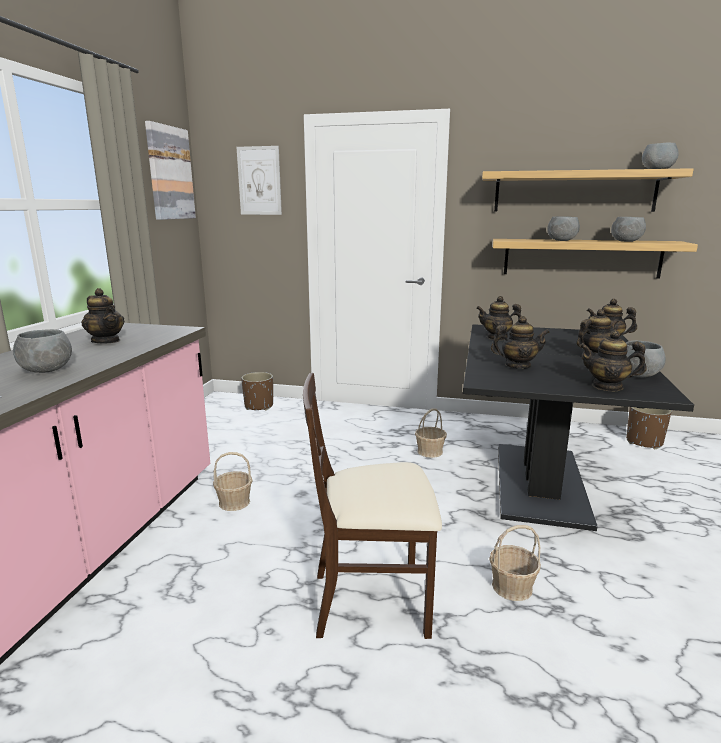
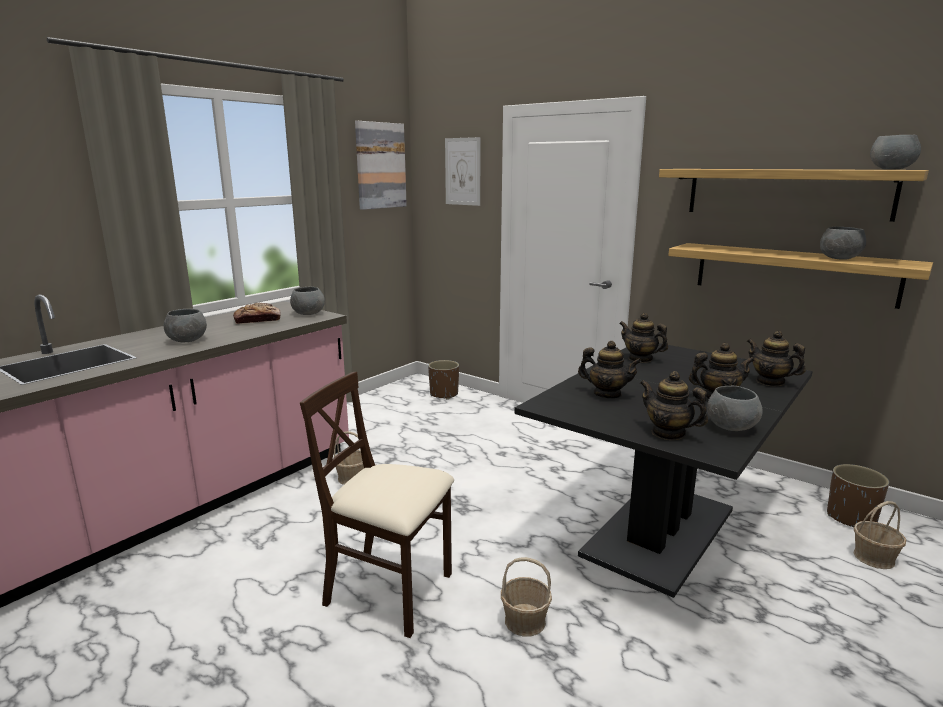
camera: 25 degrees right, 0 degrees up
(106, 341) = (258, 320): teapot -> bread
(430, 451) = (569, 472): basket -> basket (874, 558)
(561, 240) = (755, 252): grey bowl -> grey bowl (308, 314)

